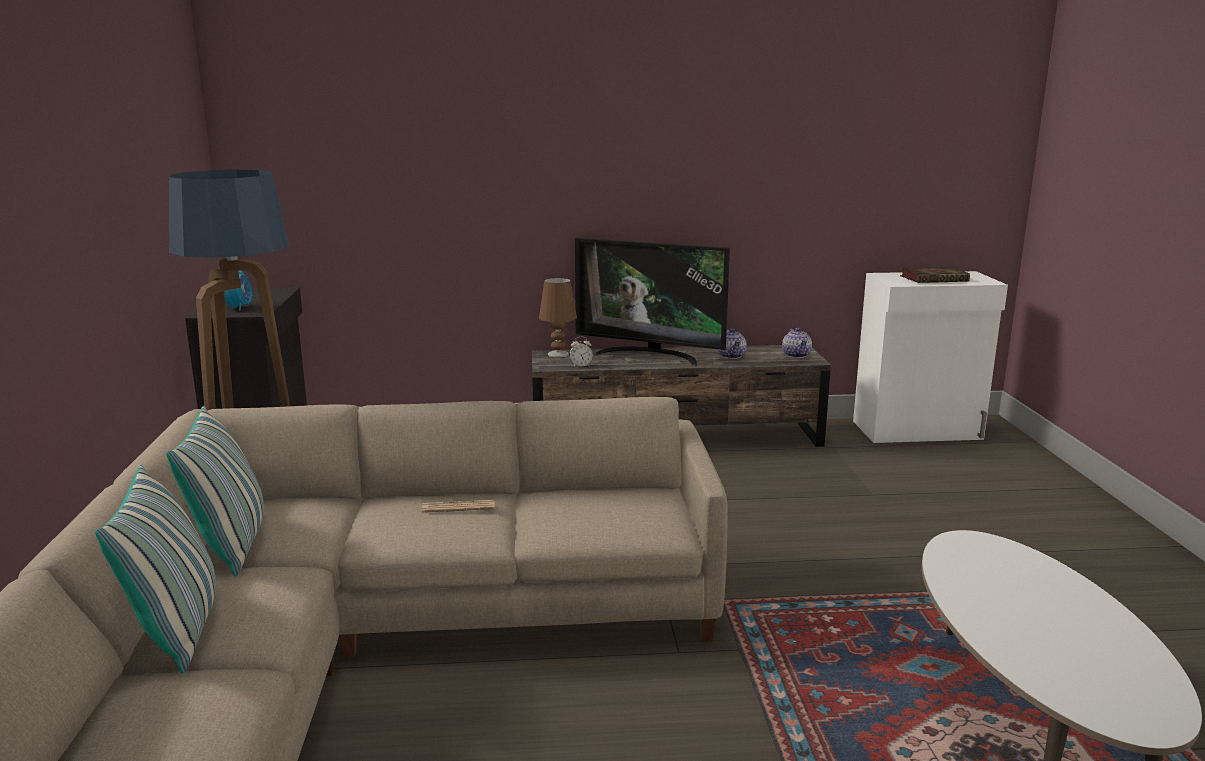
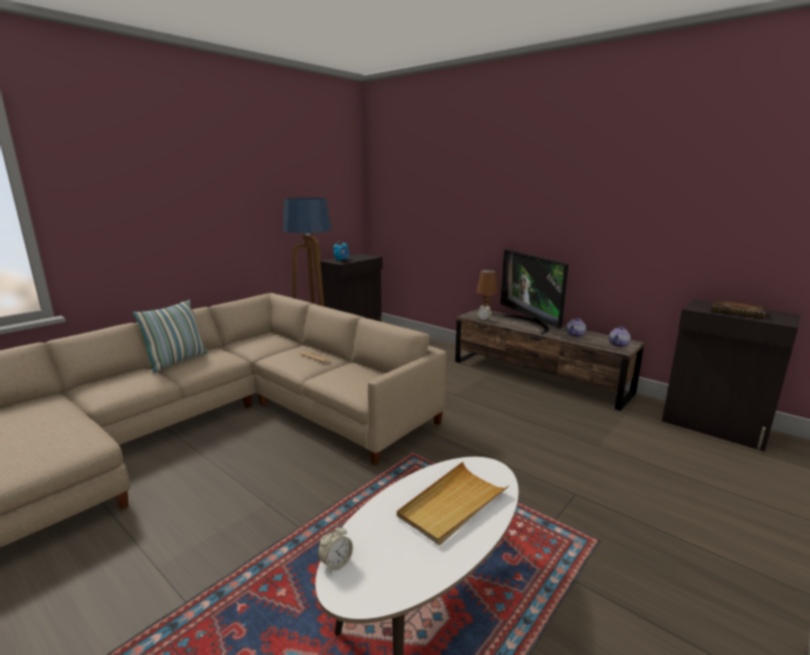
camera: 45 degrees right, 0 degrees up
(231, 545) = (238, 344): pillow -> none
(918, 431) = (715, 427): white cabinet -> black cabinet
(1026, 593) = (452, 505): none -> beige tray
(1083, 709) = (336, 563): none -> alarm clock

